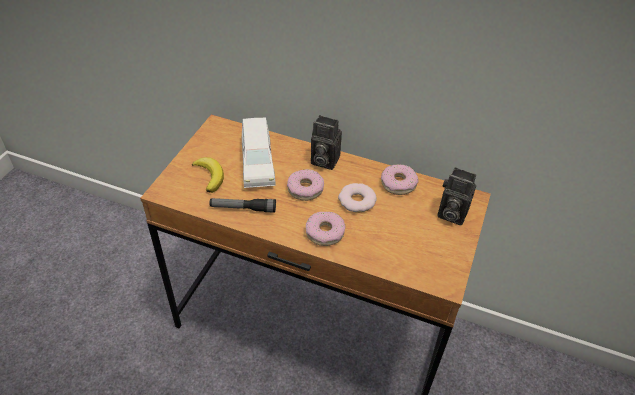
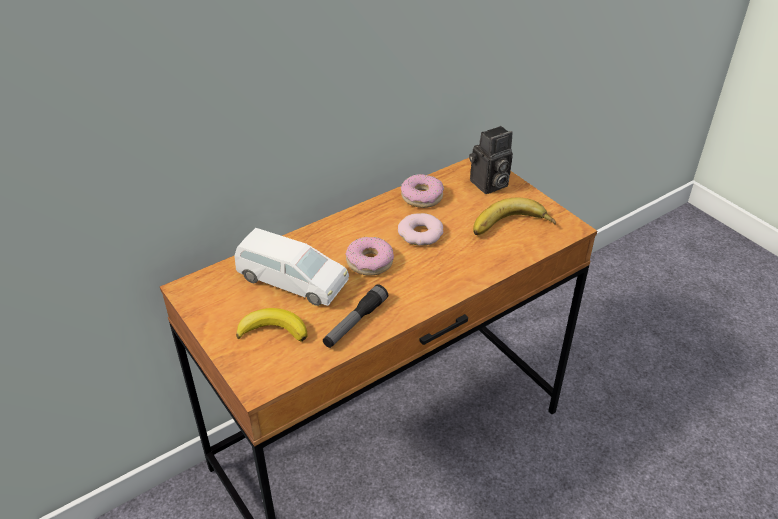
camera: 55 degrees left, 5 degrees down
(323, 160) = (339, 231): camera -> none
(325, 232) = (445, 275): donut -> none
(411, 248) = (511, 227): none -> banana

